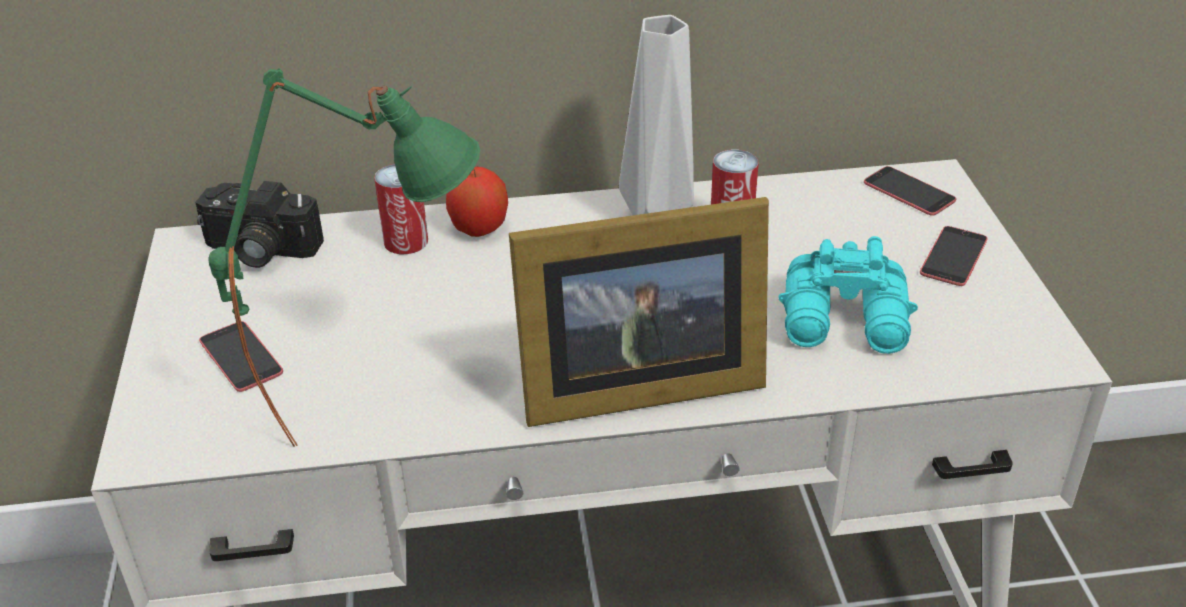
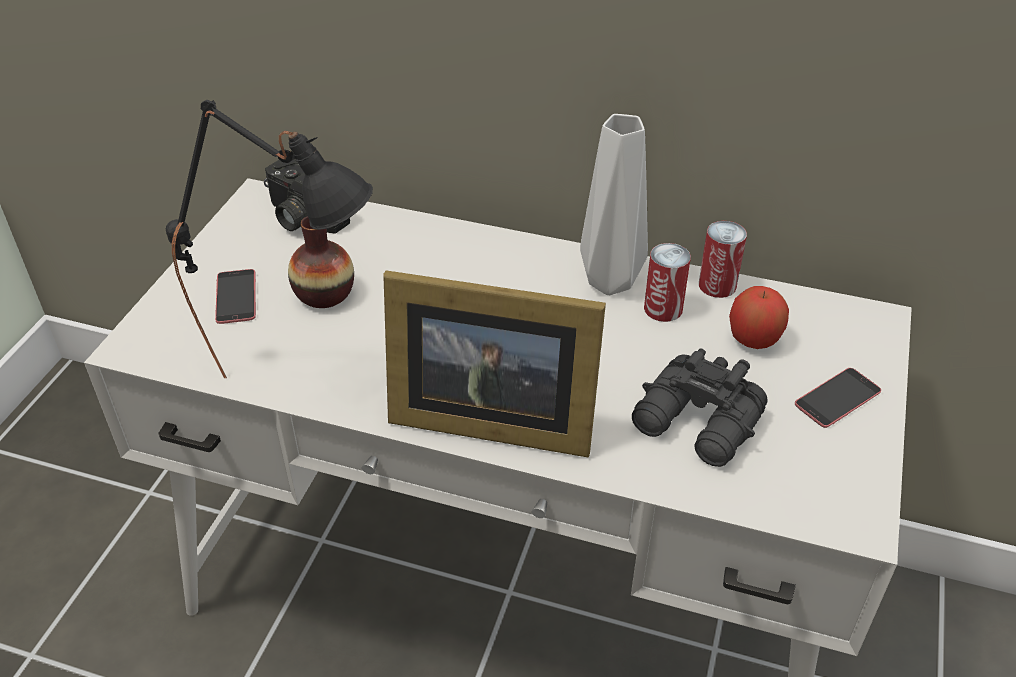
camera: 25 degrees right, 5 degrees up
(349, 321) = (324, 294): none -> vase
(377, 408) = (297, 369): green table lamp -> black table lamp
(406, 241) = (406, 241): can -> can (717, 285)
(479, 228) = (466, 248): apple -> apple (753, 339)
(847, 322) = (698, 425): turquoise binoculars -> black binoculars
(909, 191) = (842, 325): phone -> none

